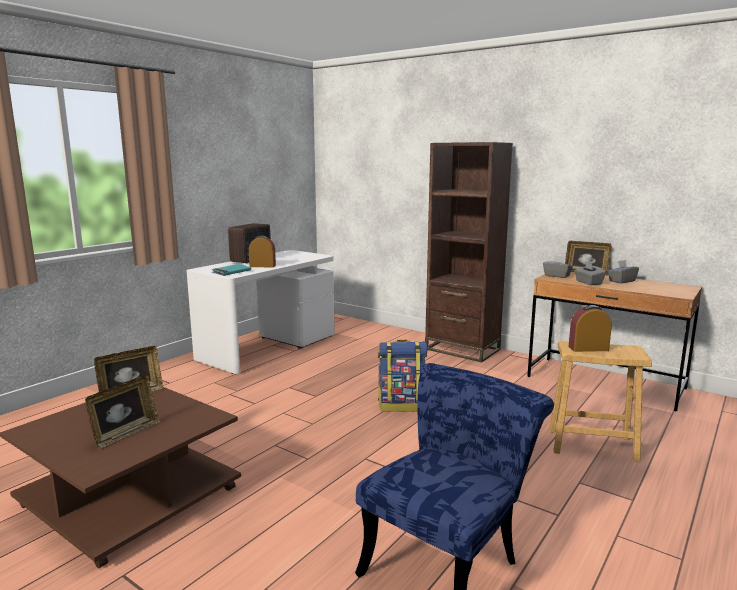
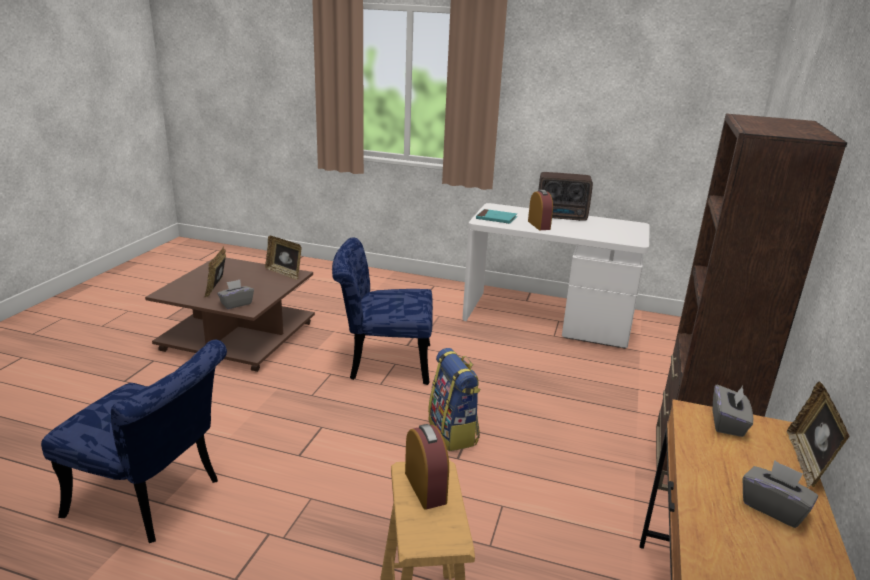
camera: 70 degrees right, 10 degrees up
(125, 434) = (217, 288): picture frame -> picture frame turned 75 degrees clockwise
(275, 418) = (382, 362): none -> blue chair
(588, 282) = (704, 459): grey tissue box -> grey tissue box (236, 304)

